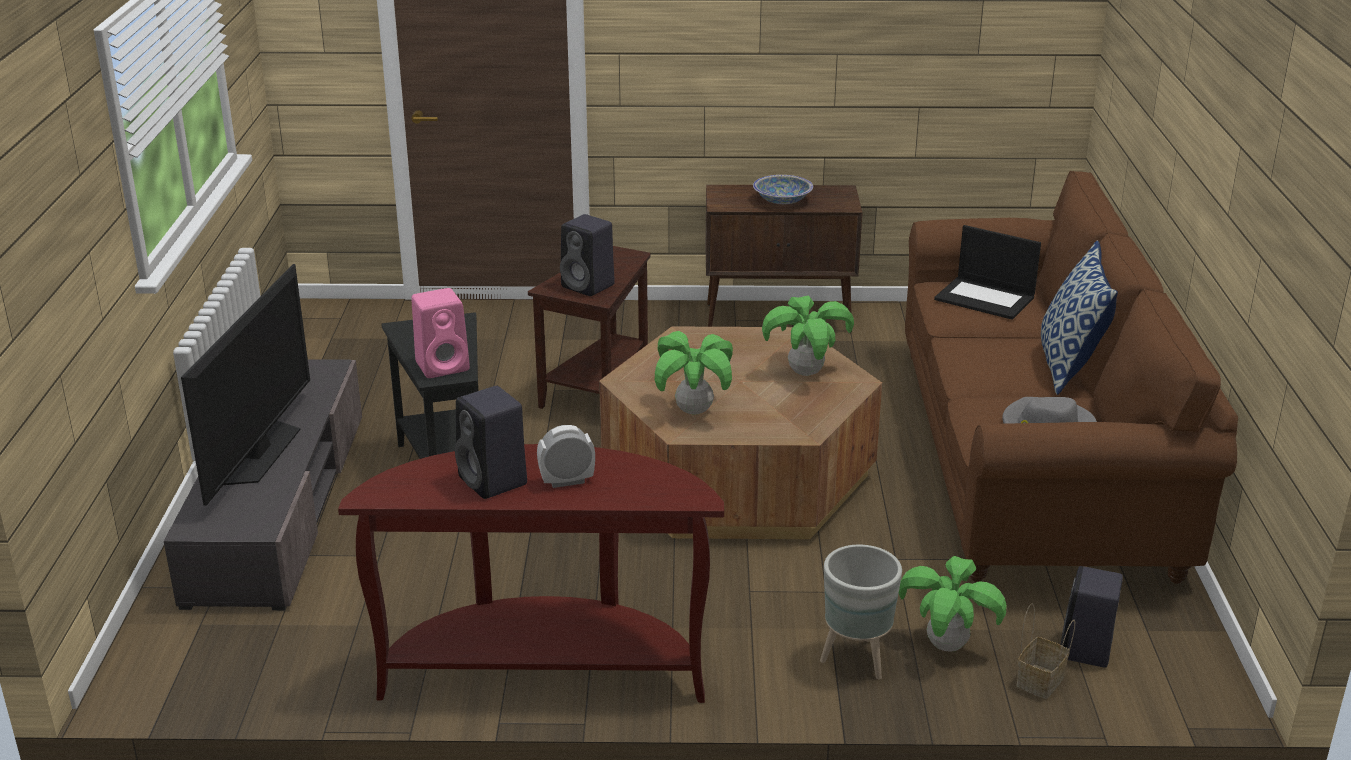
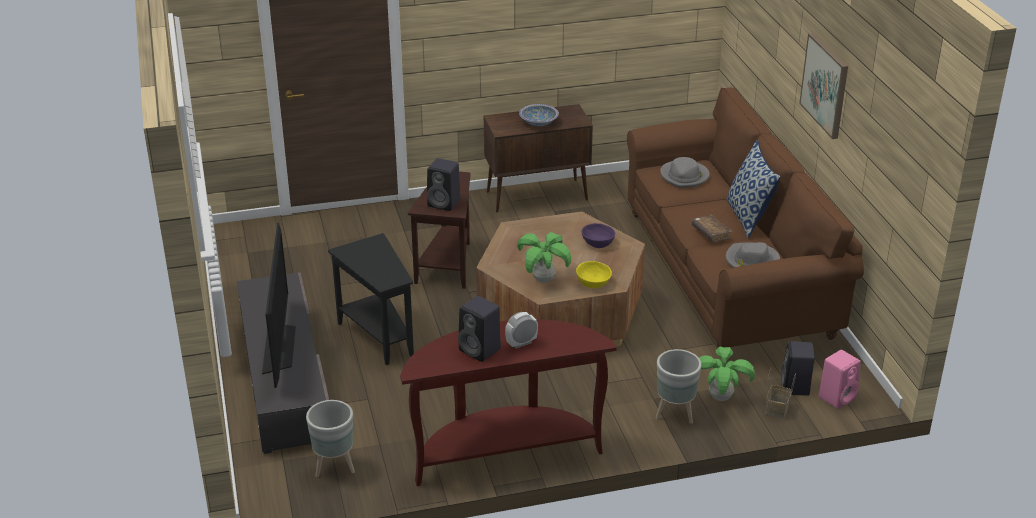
camera: 15 degrees left, 5 degrees up
(269, 649) = (334, 468): none -> grey planter
(444, 366) = (386, 274): pink speaker -> pink speaker (837, 397)
(769, 426) = (592, 283): none -> yellow bowl
(805, 373) = (597, 243): potted plant -> purple bowl
(986, 298) = (684, 176): laptop -> grey hat
(995, 380) = (711, 233): none -> brown book
(1211, 142) = (825, 85): none -> picture

